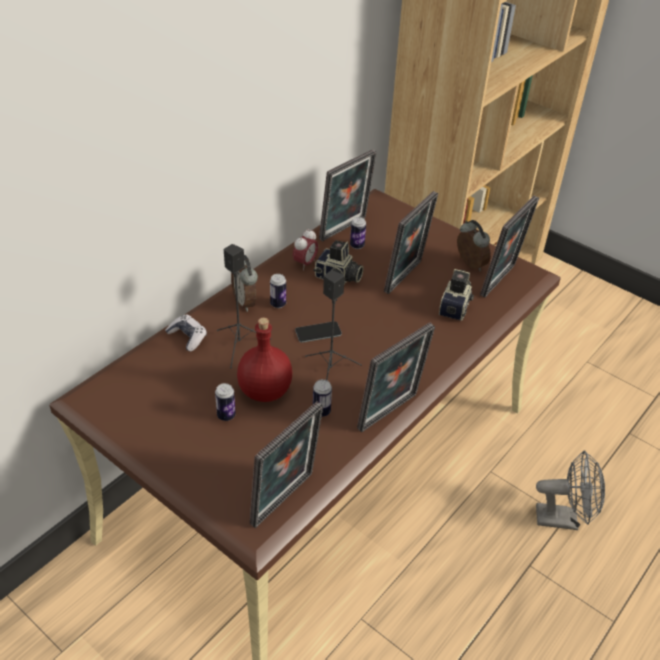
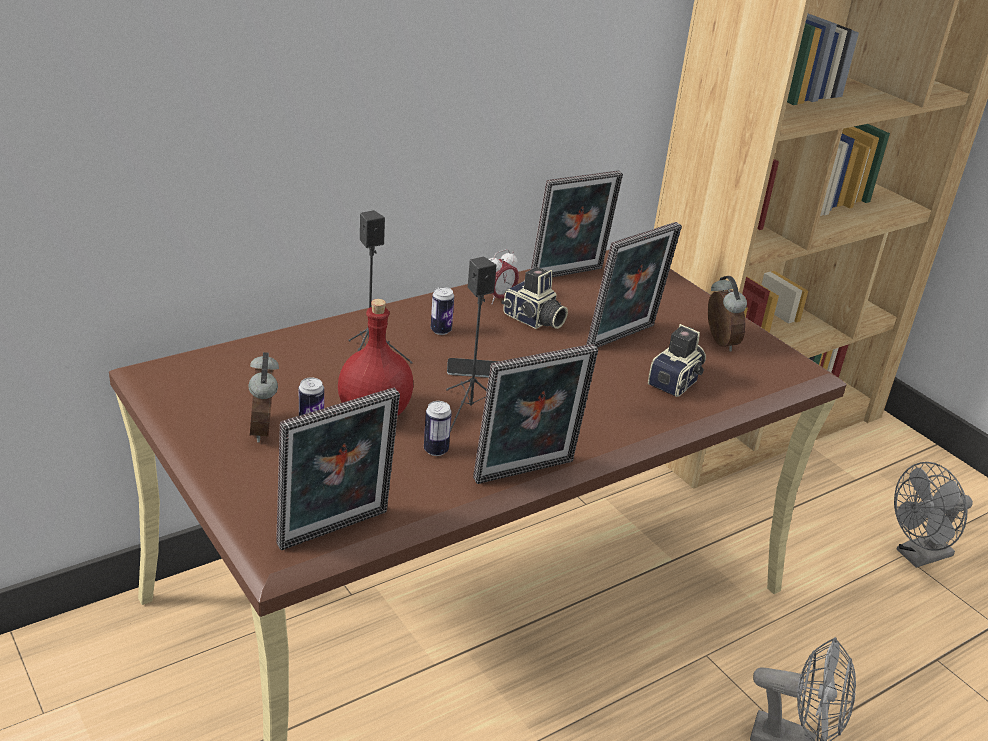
camera: 15 degrees right, 10 degrees down
(187, 337) = (309, 339): game controller -> none
(245, 302) = (400, 321): alarm clock -> alarm clock (265, 430)
(357, 246) = (575, 293): can -> none
(501, 281) = (755, 368): picture frame -> none
(596, 359) = (918, 556): none -> grey fan

